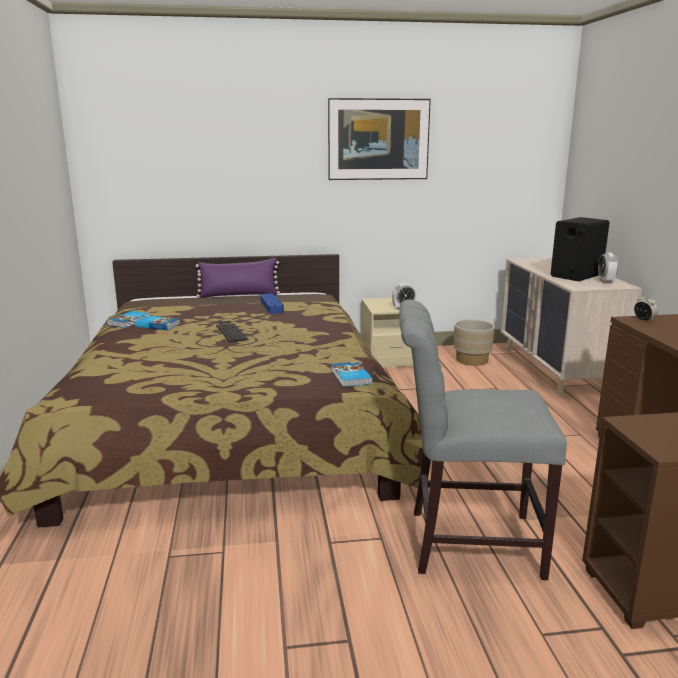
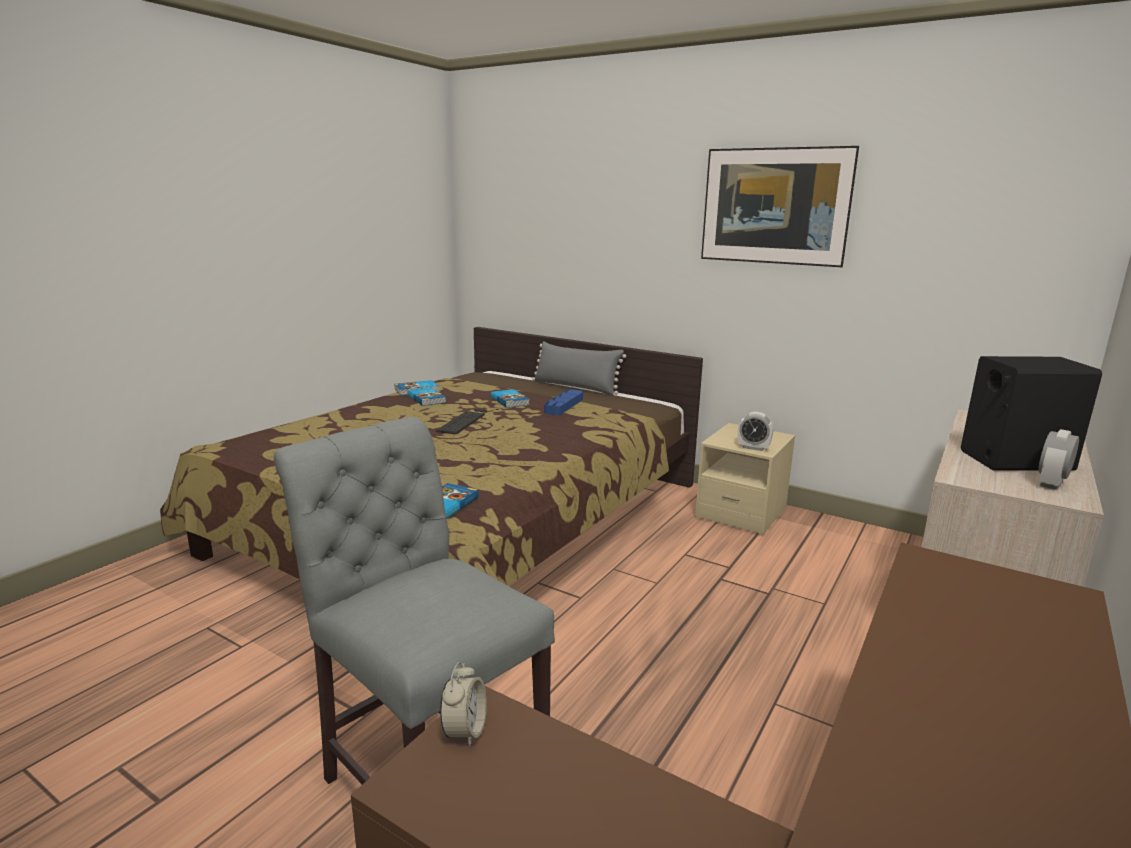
camera: 40 degrees right, 0 degrees up
(226, 312) = (510, 401): none -> book
(239, 295) = (576, 387): purple pillow -> grey pillow
(472, 360) = (855, 552): beige planter -> none
(644, 319) = (955, 567): alarm clock -> alarm clock (465, 731)

